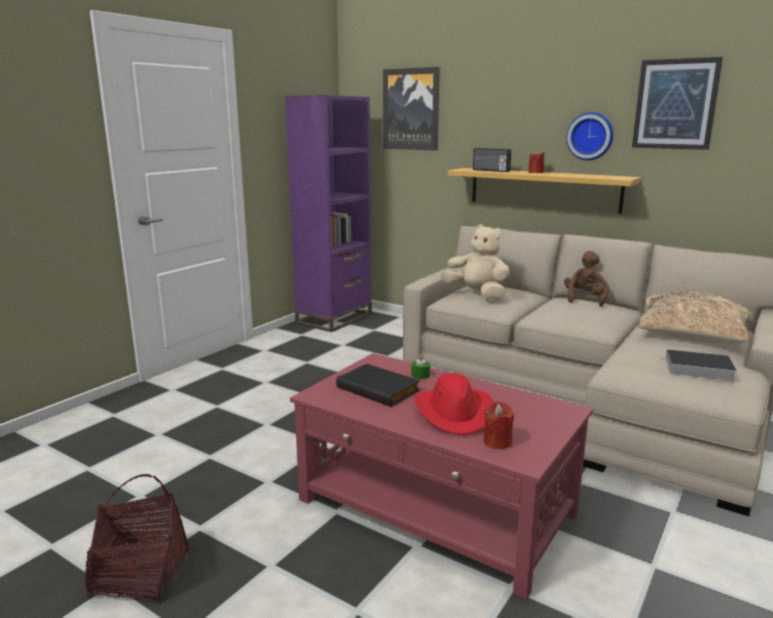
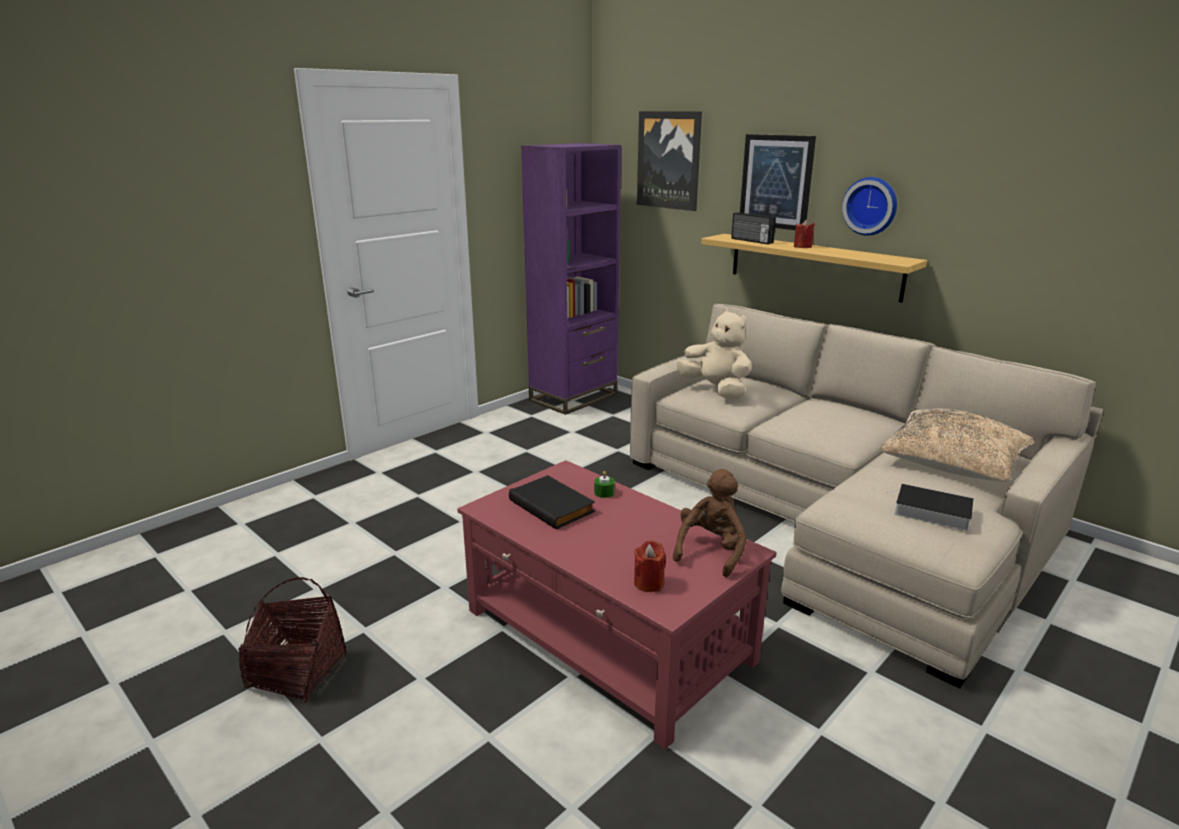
camera: 10 degrees right, 5 degrees up
(454, 412) = (619, 543): red hat -> none
(584, 299) = (842, 405): brown plush toy -> brown plush toy (711, 551)
(675, 104) = (974, 173): picture -> picture (776, 182)

